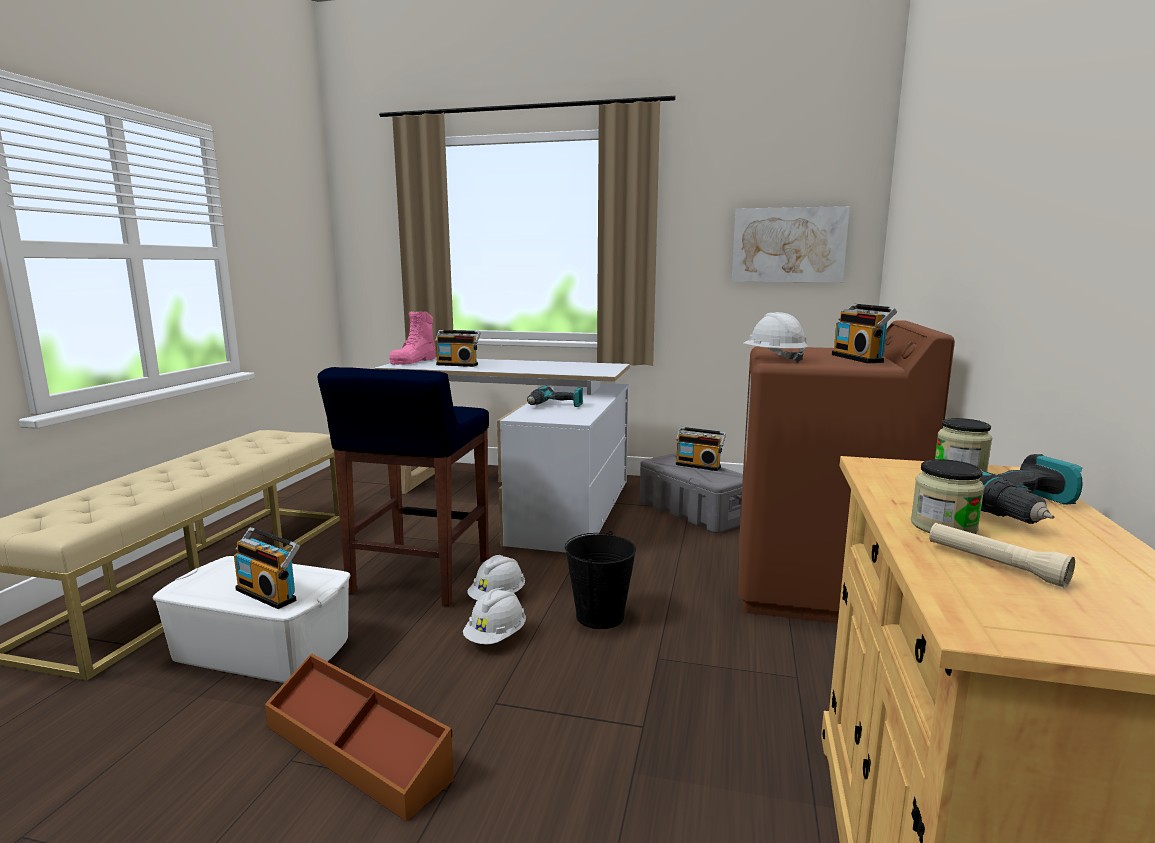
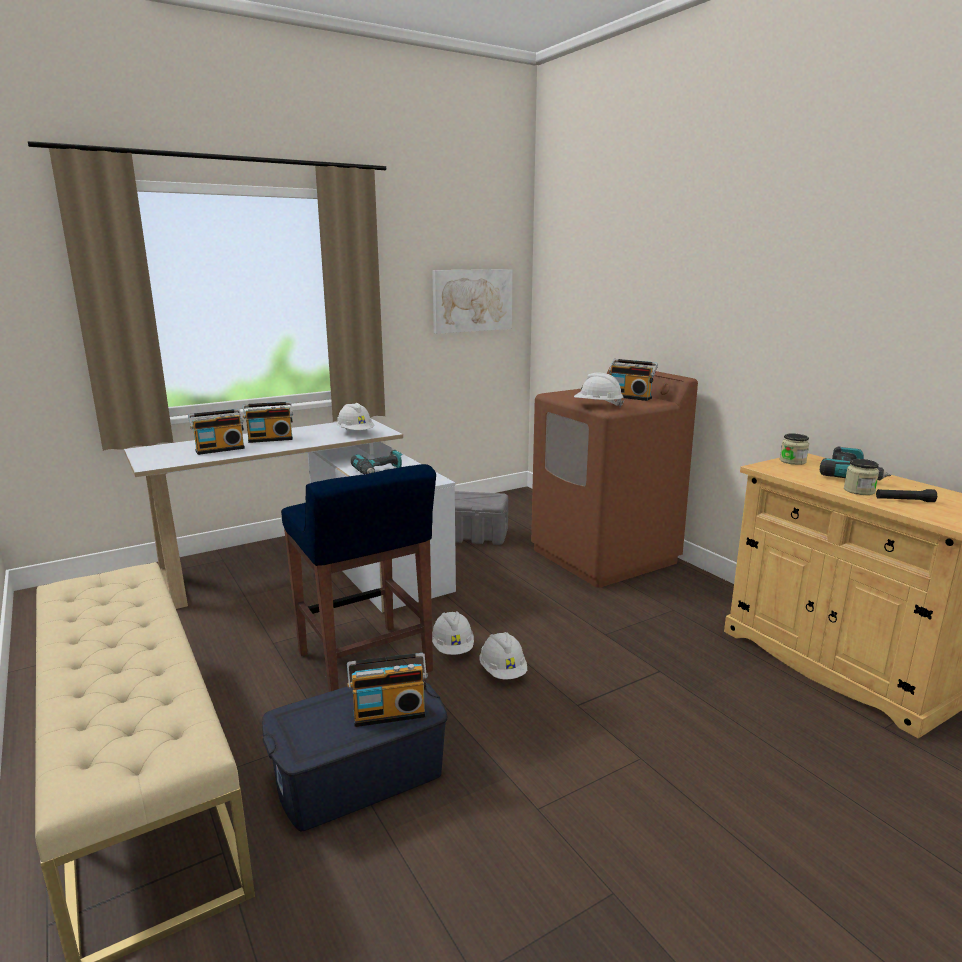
camera: 45 degrees left, 5 degrees up
(262, 649) = (360, 776): white storage box -> blue storage box
(358, 750) = (561, 776): brown storage box -> none
(414, 361) = (152, 455): pink boot -> none
(579, 370) = (355, 433): none -> white hard hat
(600, 616) = (535, 627): black bucket -> none
(698, 465) = (458, 495): radio -> radio (270, 439)
(994, 564) = (904, 501): beige flashlight -> black flashlight

